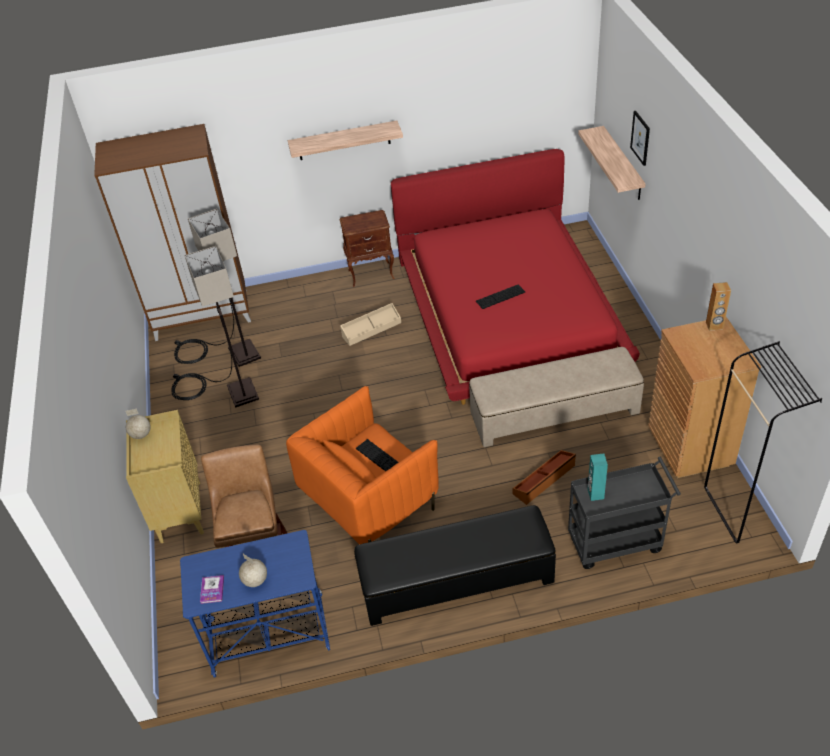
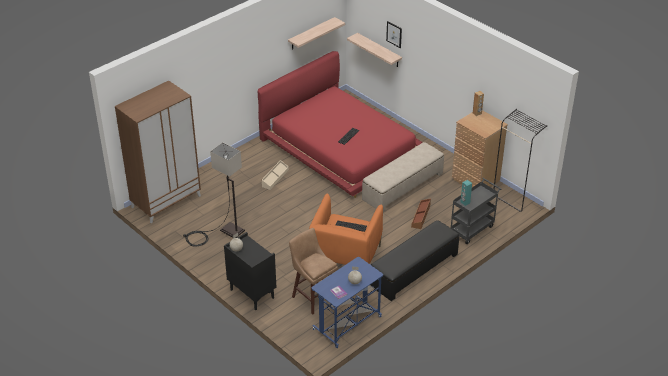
camera: 35 degrees left, 5 degrees down
(180, 511) = (252, 293): beige cabinet -> black cabinet
(215, 352) = (195, 217): floor lamp -> none
(344, 140) = (232, 73): shelf -> shelf (311, 34)
(371, 274) = (249, 150): brown nightstand -> none

